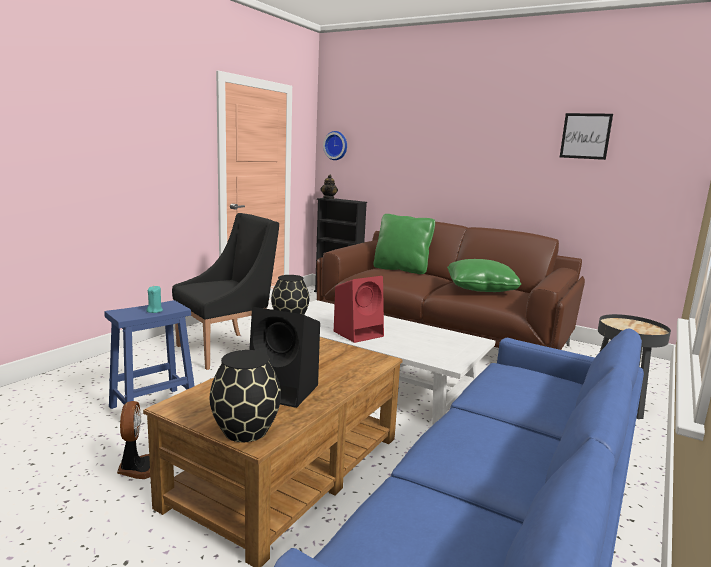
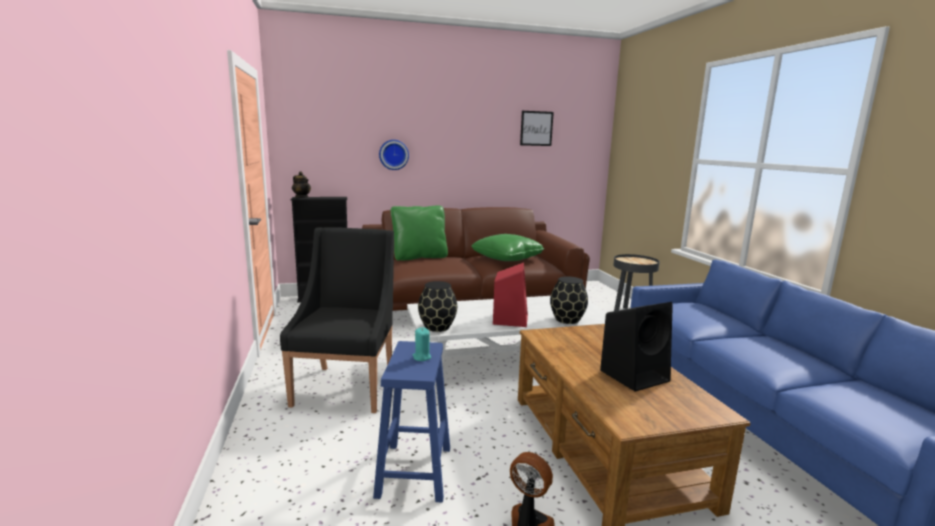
camera: 45 degrees left, 0 degrees up
(244, 431) = (700, 411): black vase -> black vase (567, 320)
(336, 145) = (298, 139): wall clock -> wall clock (393, 154)

